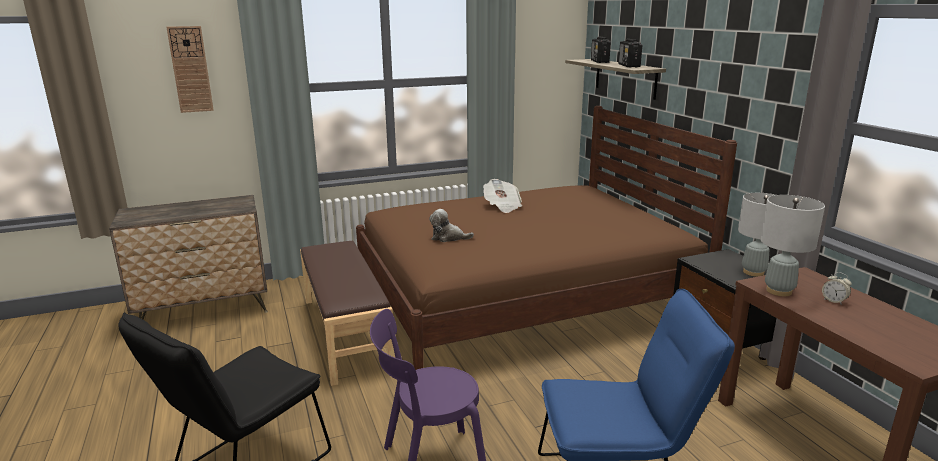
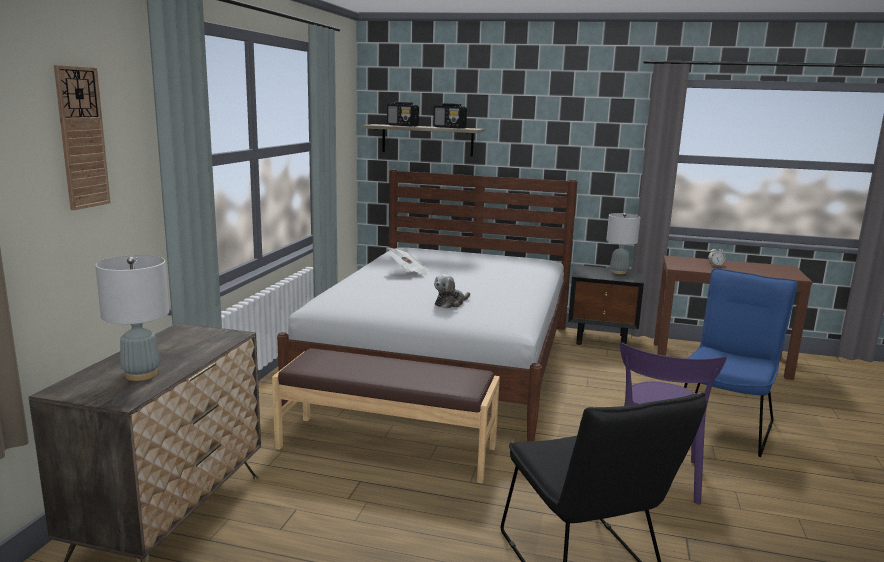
camera: 55 degrees left, 5 degrees down
(522, 300) = (445, 361): brown bed -> white bed
(778, 291) = (691, 268): grey table lamp -> grey table lamp (141, 375)

